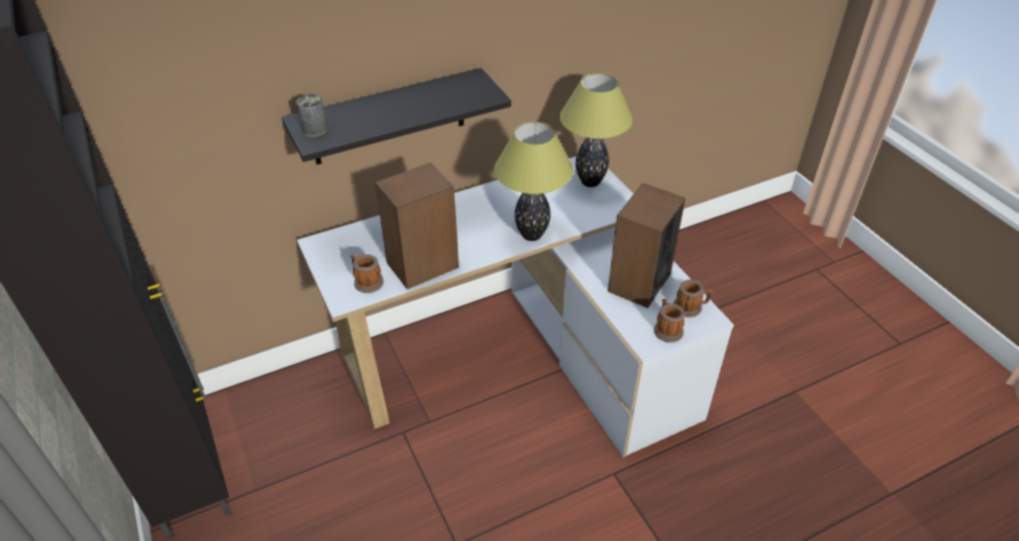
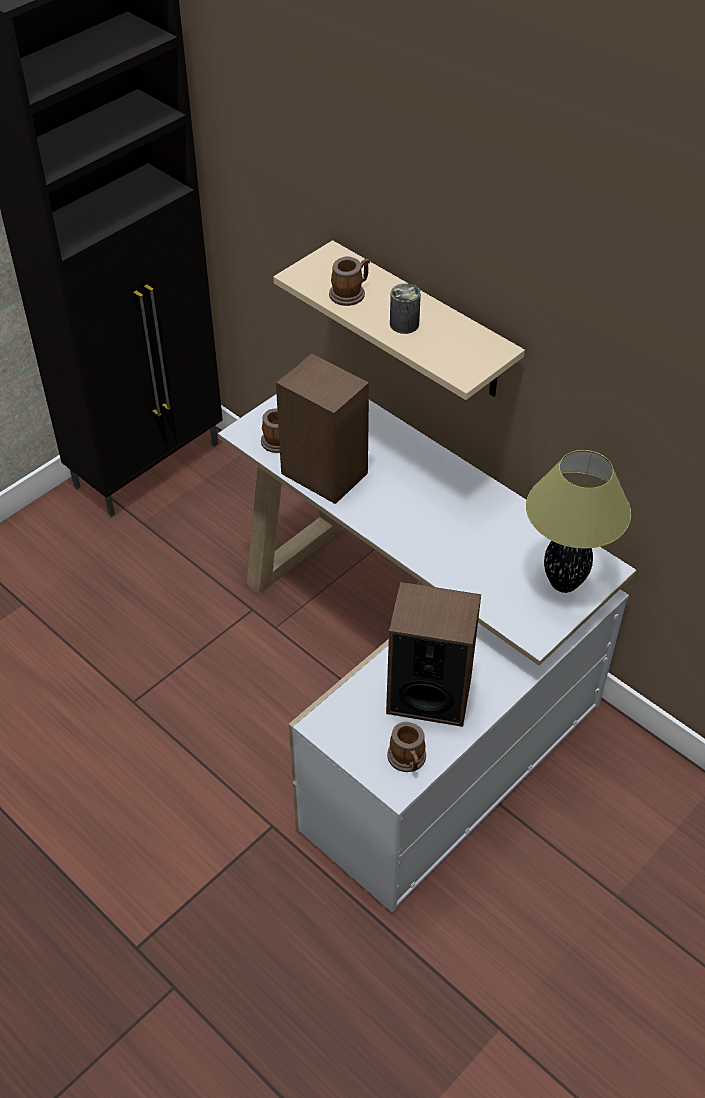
camera: 70 degrees right, 5 degrees up
(315, 129) = (320, 269): can -> can (404, 324)
(388, 117) = (422, 322): black shelf -> beige shelf
(531, 235) = (424, 551): table lamp -> none
(666, 329) = (357, 741): mug -> mug (350, 293)

